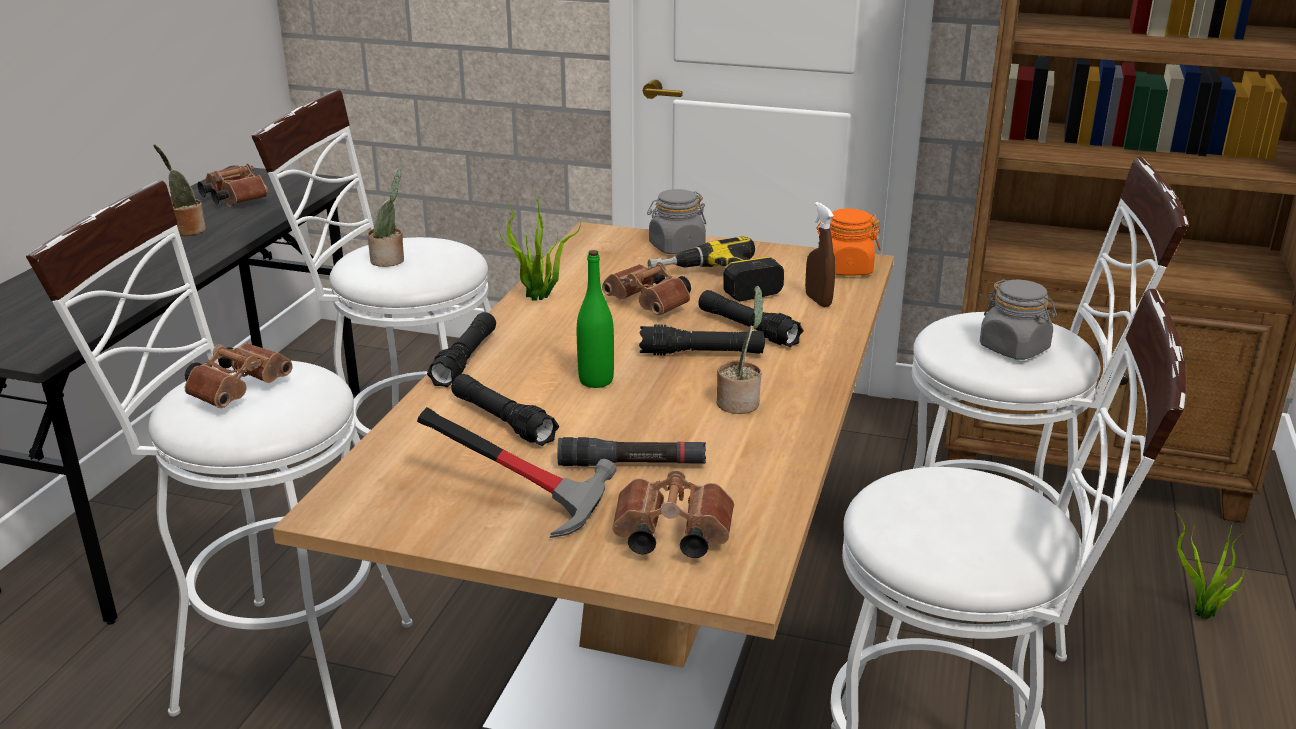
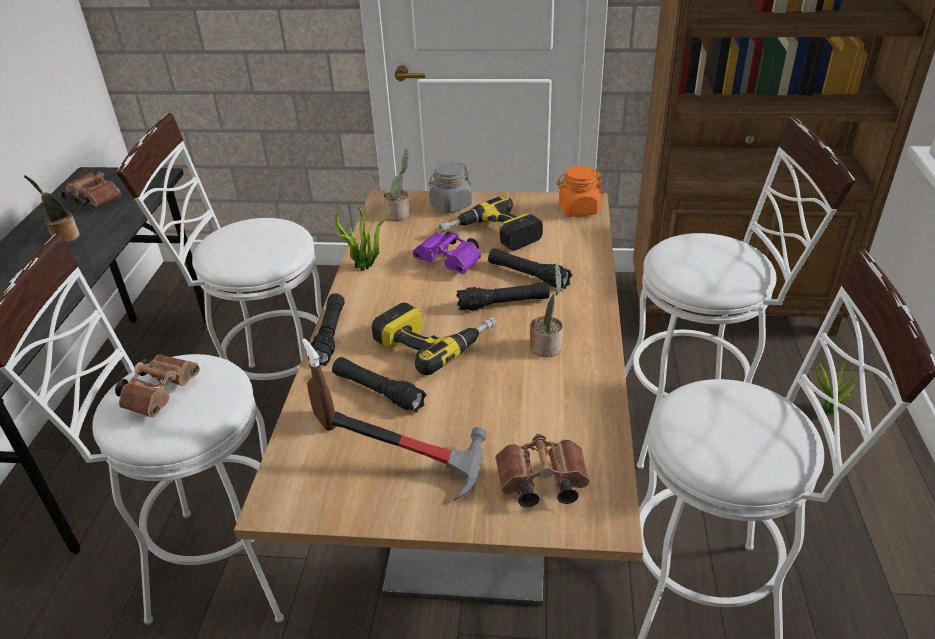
camera: 10 degrees left, 10 degrees up
(390, 260) = (238, 246): potted plant -> potted plant (399, 214)
(596, 380) = (435, 341): green bottle -> power drill
(632, 464) = (489, 418): black flashlight -> none
(651, 305) = (450, 263): brown binoculars -> purple binoculars
(818, 300) = (569, 242): brown spray bottle -> brown spray bottle (325, 420)
(1014, 348) = (718, 267): grey jar -> none

